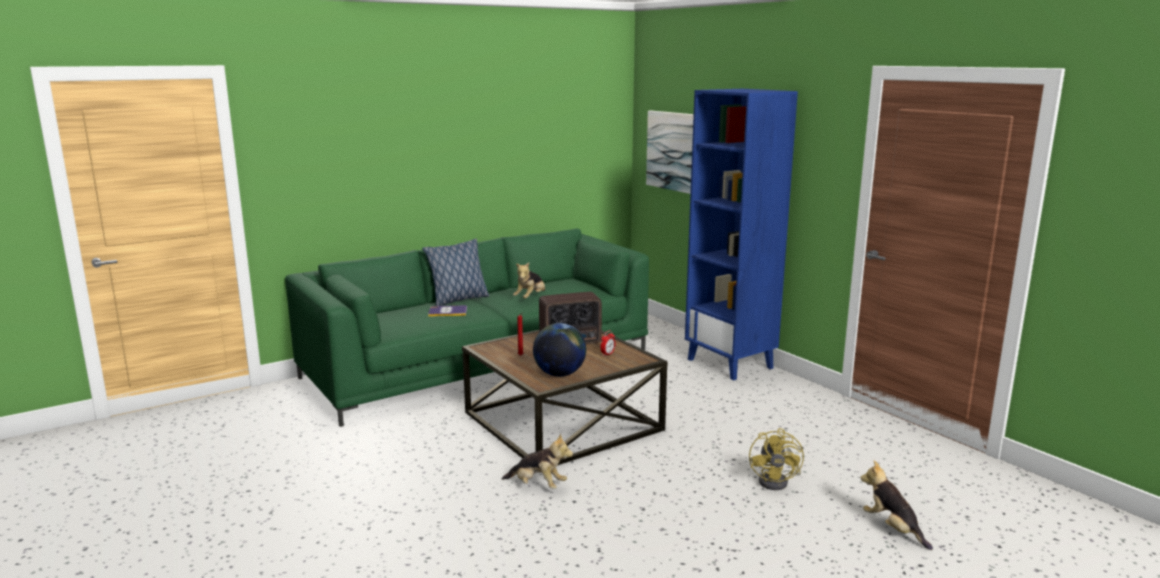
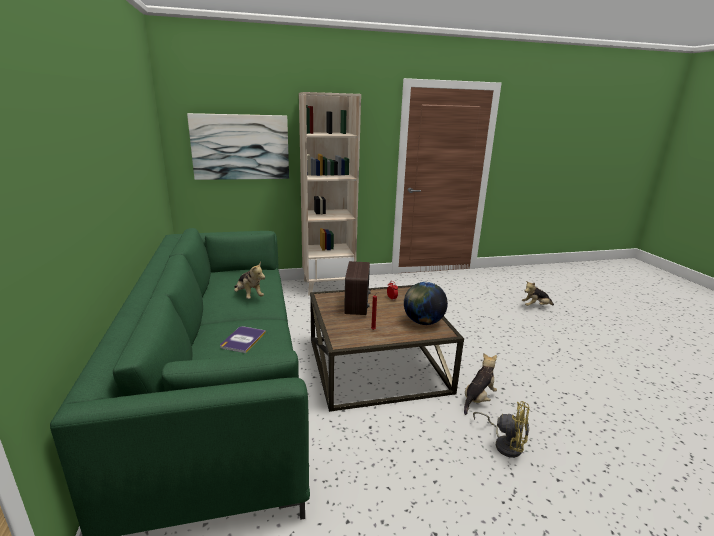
camera: 70 degrees left, 5 degrees up
(458, 300) = (203, 330): pillow -> none
(730, 364) = (328, 286): blue bookcase -> beige bookcase
(777, 481) = (487, 317): yellow fan -> yellow fan (504, 443)

